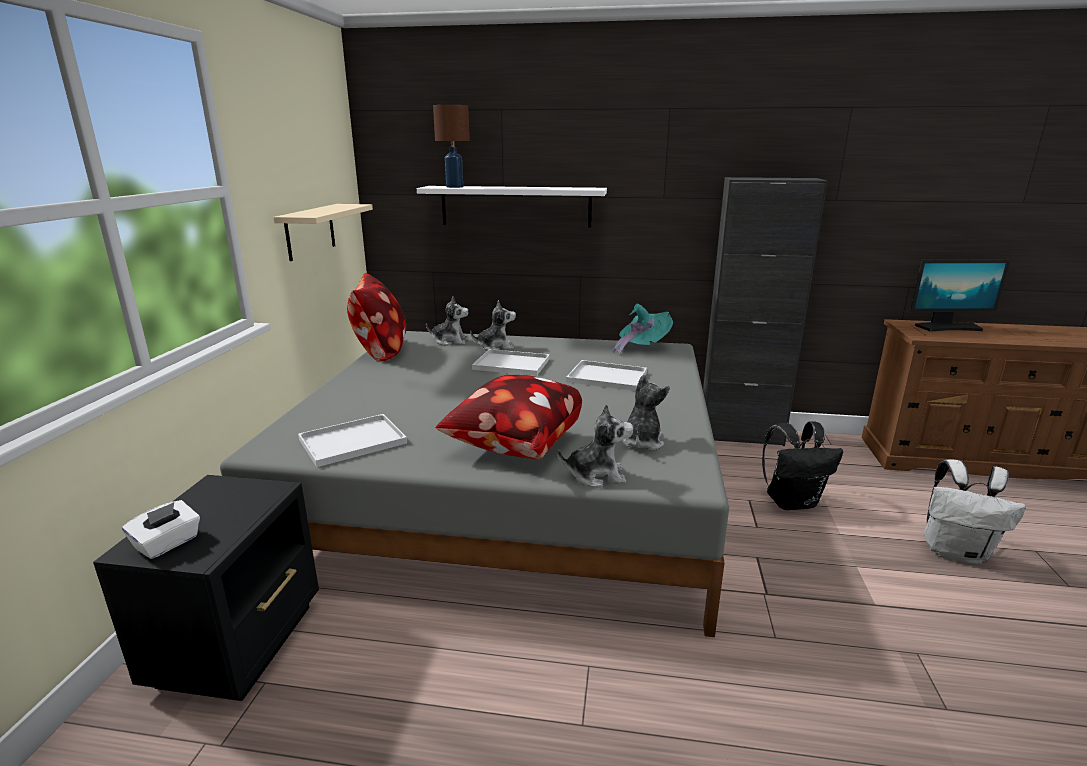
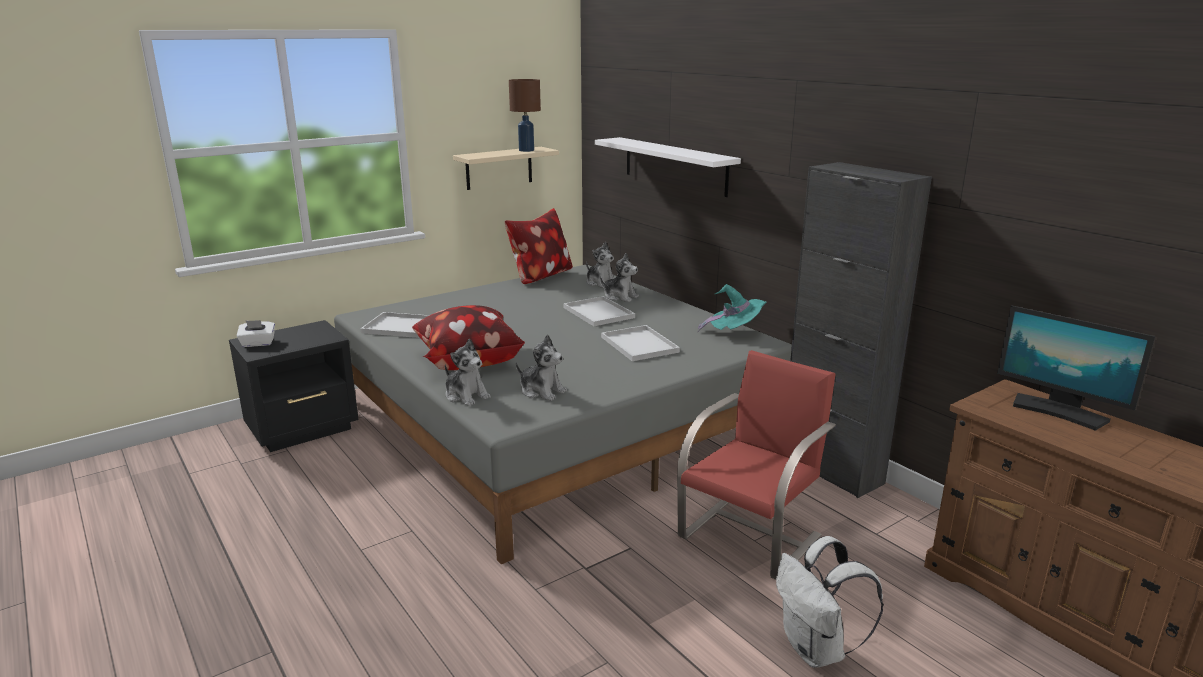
camera: 45 degrees right, 0 degrees up
(455, 187) = (624, 142): brown table lamp -> brown table lamp (526, 150)
(641, 441) = (542, 391): plush toy -> plush toy turned 60 degrees clockwise
(792, 502) = (751, 536): black backpack -> red chair

